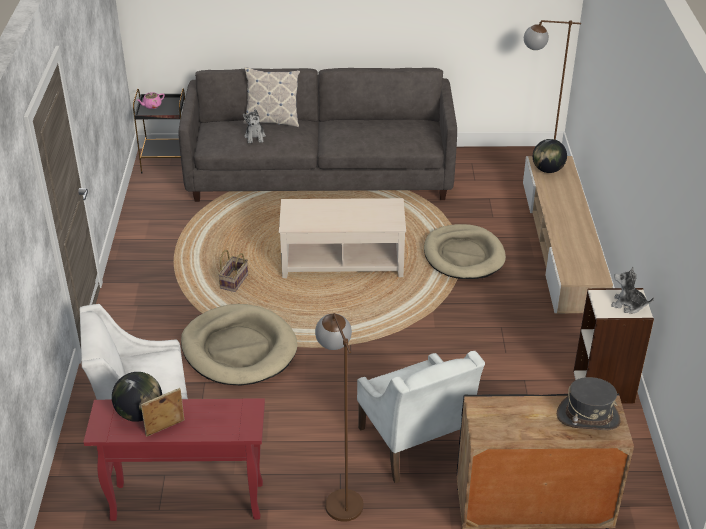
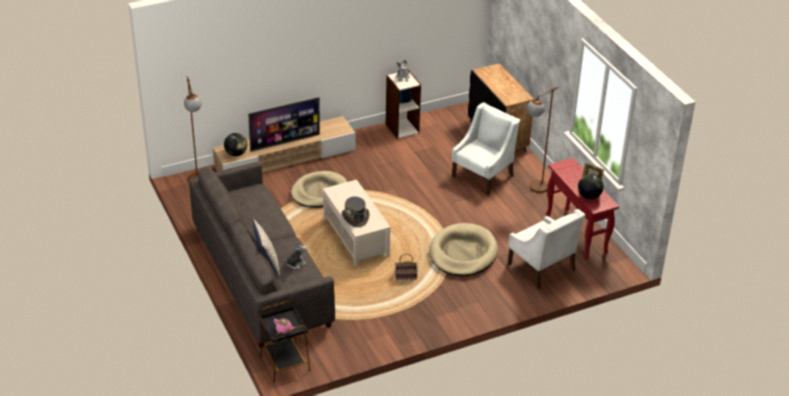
camera: 115 degrees left, 0 degrees up
(559, 214) = (285, 142): none -> television
(588, 417) = (492, 75): grey hat -> grey hat (355, 217)

